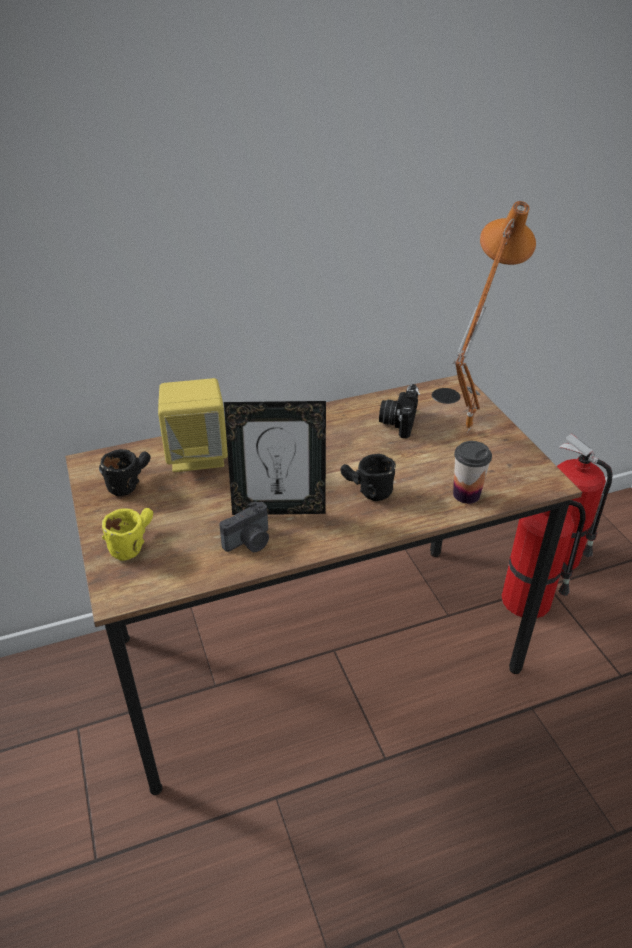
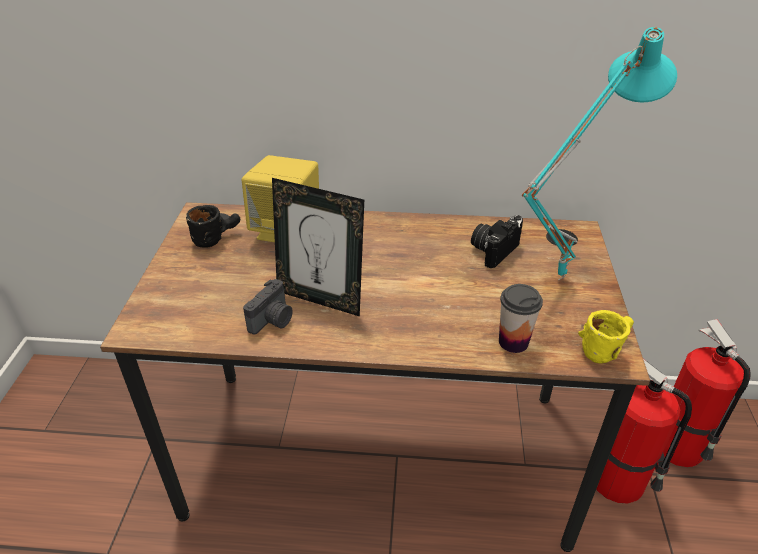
camera: 25 degrees right, 0 degrees up
(132, 542) = (179, 289): yellow mug -> yellow mug (604, 346)
(249, 542) = (273, 320): camera -> camera turned 45 degrees counterclockwise
(365, 491) = (412, 306): black mug -> none
(464, 429) = (558, 276): orange table lamp -> turquoise table lamp

